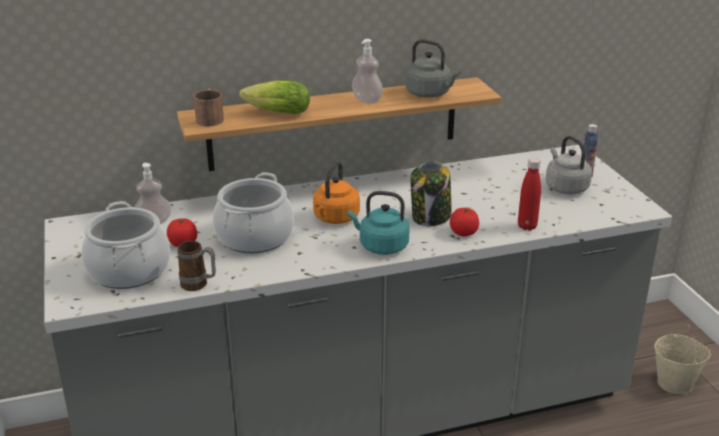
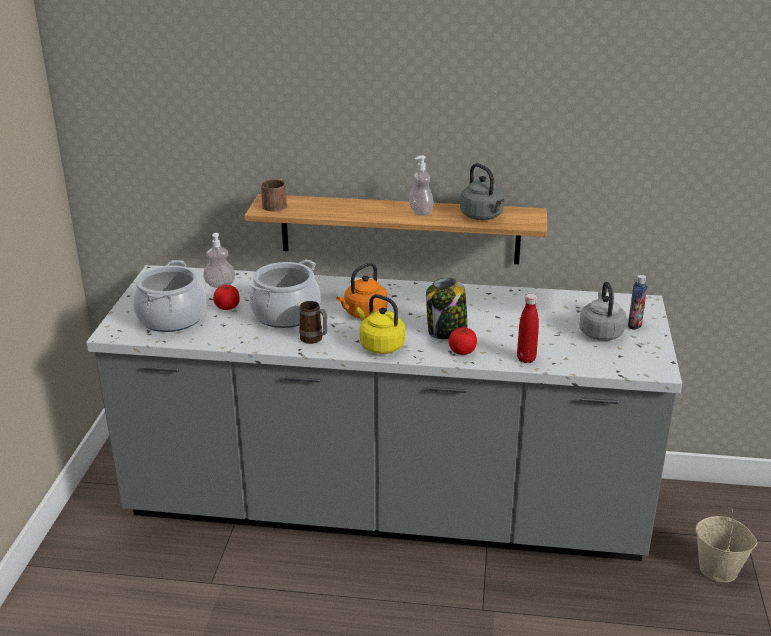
camera: 25 degrees right, 0 degrees up
(199, 285) = (211, 342): mug -> mug (314, 340)
(274, 113) = (331, 209): lettuce -> none
(381, 246) = (380, 345): turquoise kettle -> yellow kettle

